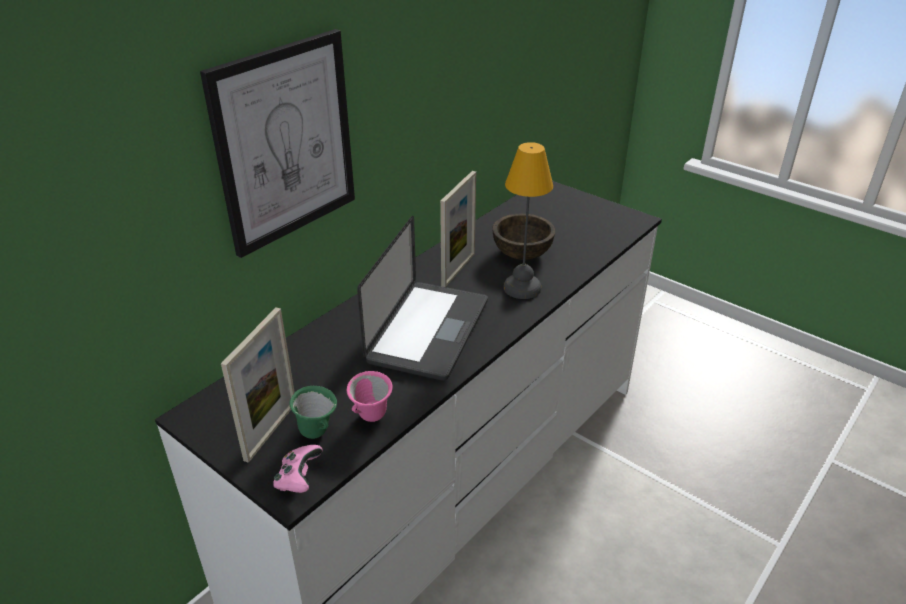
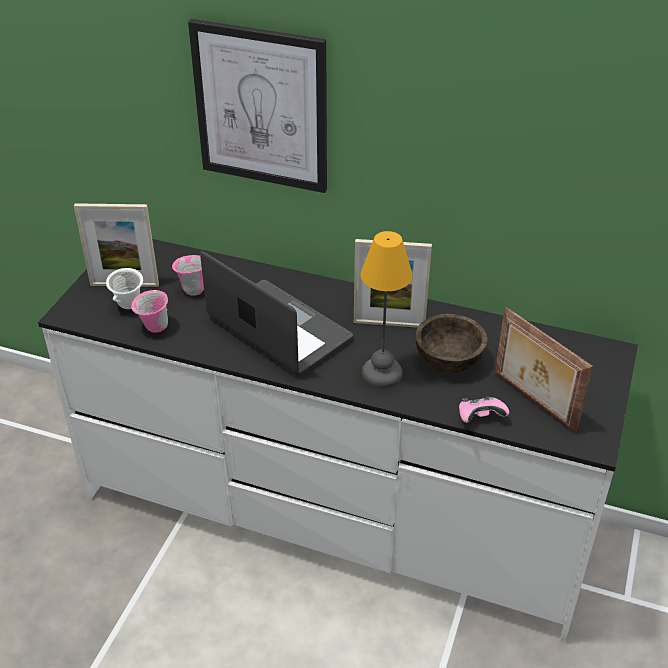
camera: 70 degrees right, 5 degrees up
(298, 479) = (80, 313): pink game controller -> pink game controller (480, 418)
(317, 433) = (129, 307): green mug -> white mug
(323, 377) = (193, 290): none -> pink mug
(428, 331) = (279, 329): laptop -> laptop turned 135 degrees counterclockwise
(586, 230) = (533, 402): none -> picture frame

